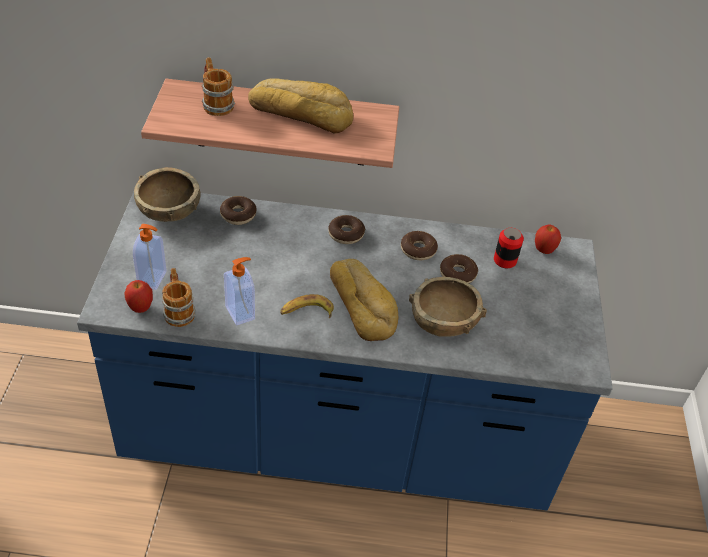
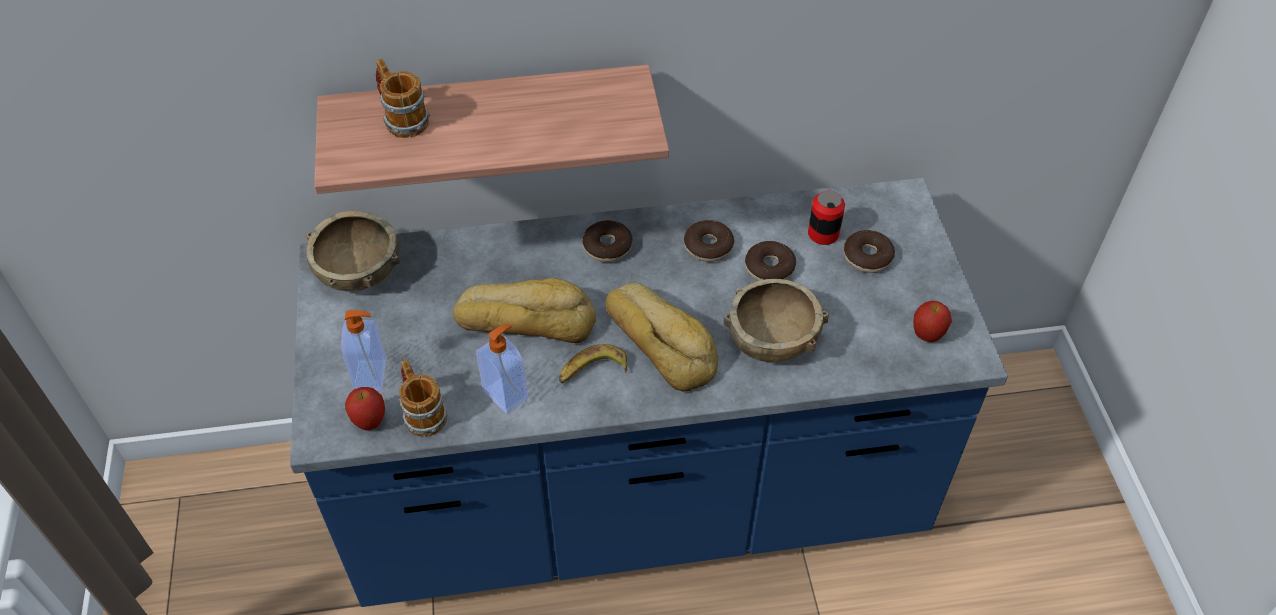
camera: 10 degrees left, 5 degrees up
(238, 215) = (455, 254): donut -> donut (867, 257)
(301, 113) = (523, 106): bread -> bread (526, 319)
(543, 250) = (867, 208): apple -> apple (927, 335)

